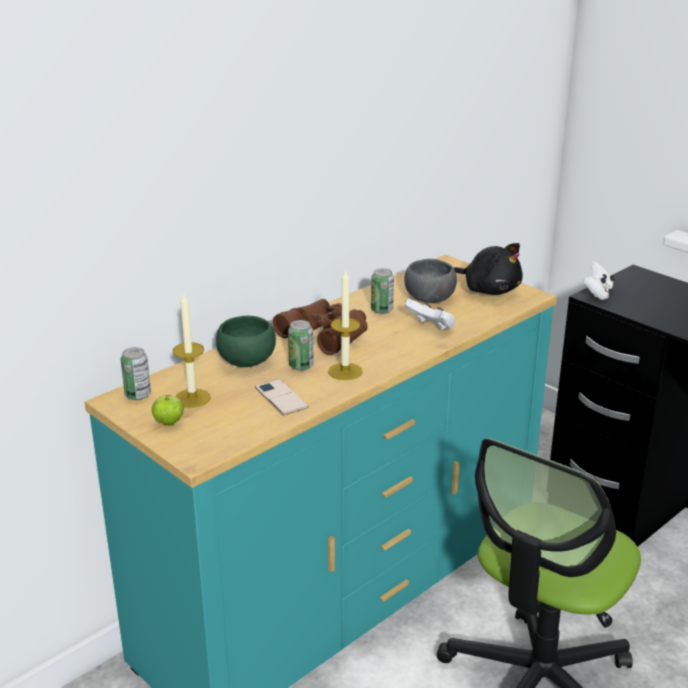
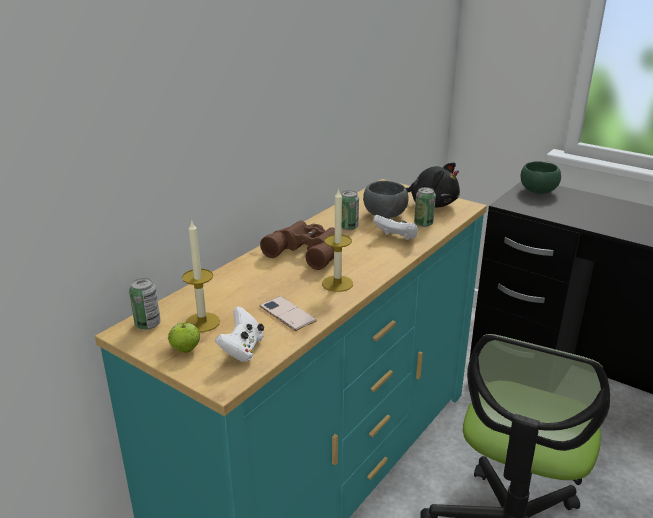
camera: 10 degrees left, 0 degrees up
(246, 360) = (243, 281): green bowl -> green bowl (537, 190)
(301, 366) = (295, 282): can -> can (423, 224)
(597, 293) = (510, 201): white game controller -> white game controller (242, 349)

